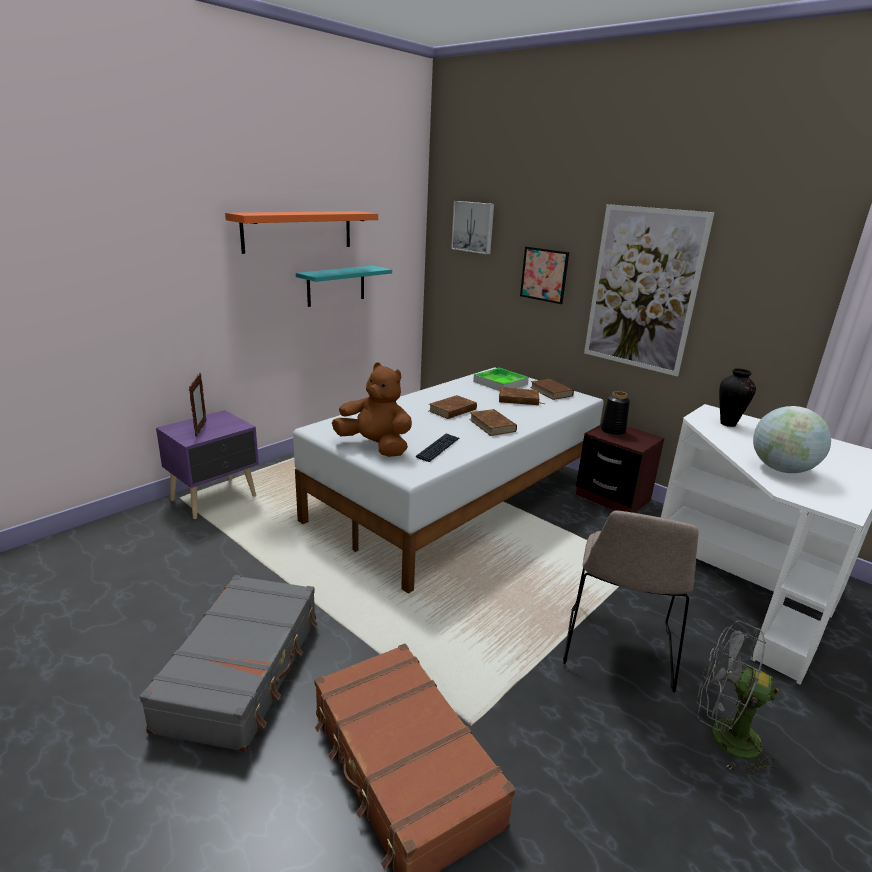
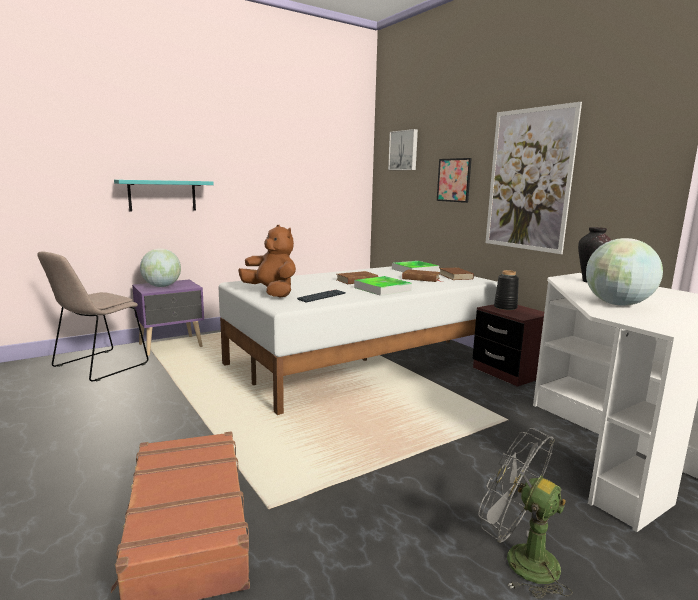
camera: 15 degrees right, 10 degrees down
(200, 429) = (162, 286): picture frame -> globe
(243, 670) = (111, 445): grey suitcase -> none
(298, 231) = (258, 149): orange shelf -> none
(336, 285) = (290, 194): turquoise shelf -> turquoise shelf (162, 195)
(492, 425) = (382, 289): brown book -> tray
(618, 649) = (446, 476): beige chair -> beige chair (98, 366)

